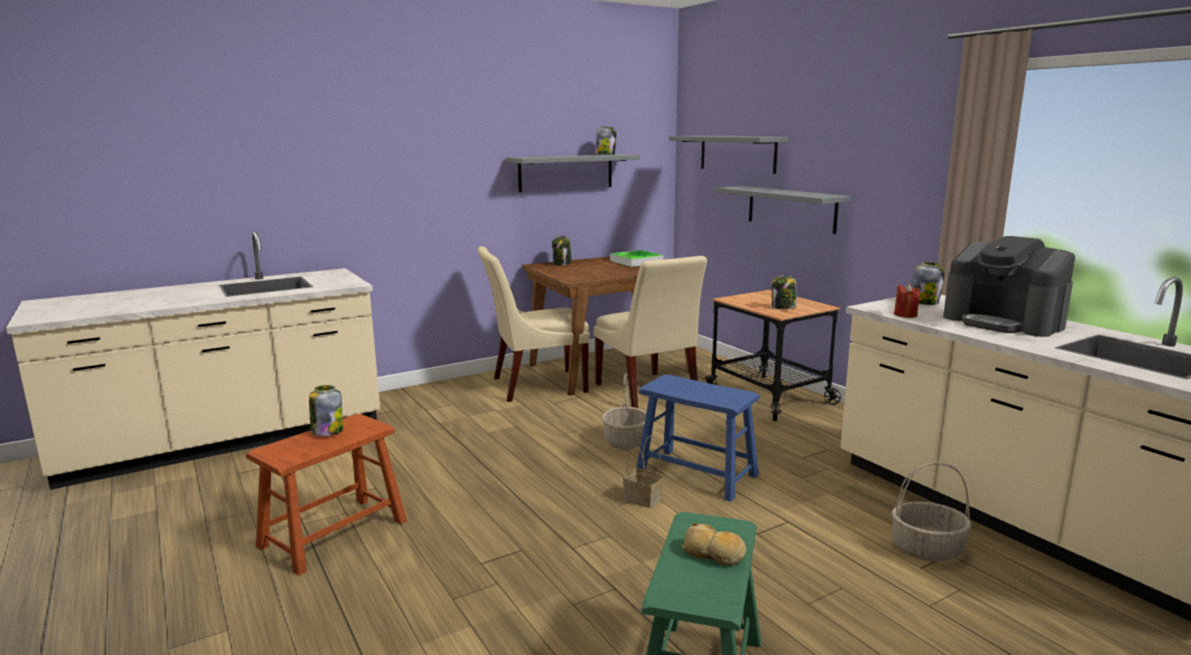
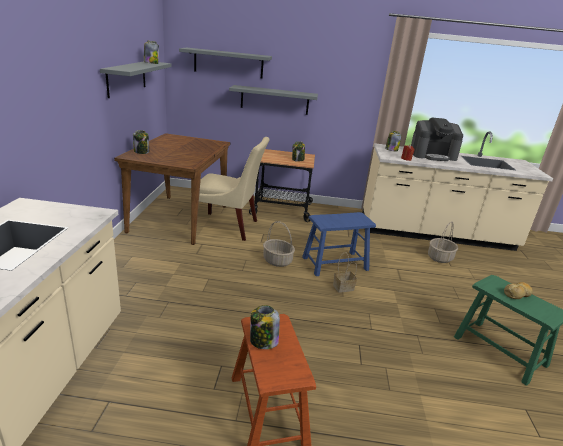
camera: 55 degrees left, 10 degrees up
(534, 385) = (159, 246): beige chair -> none
(636, 262) = (181, 142): tray -> none

